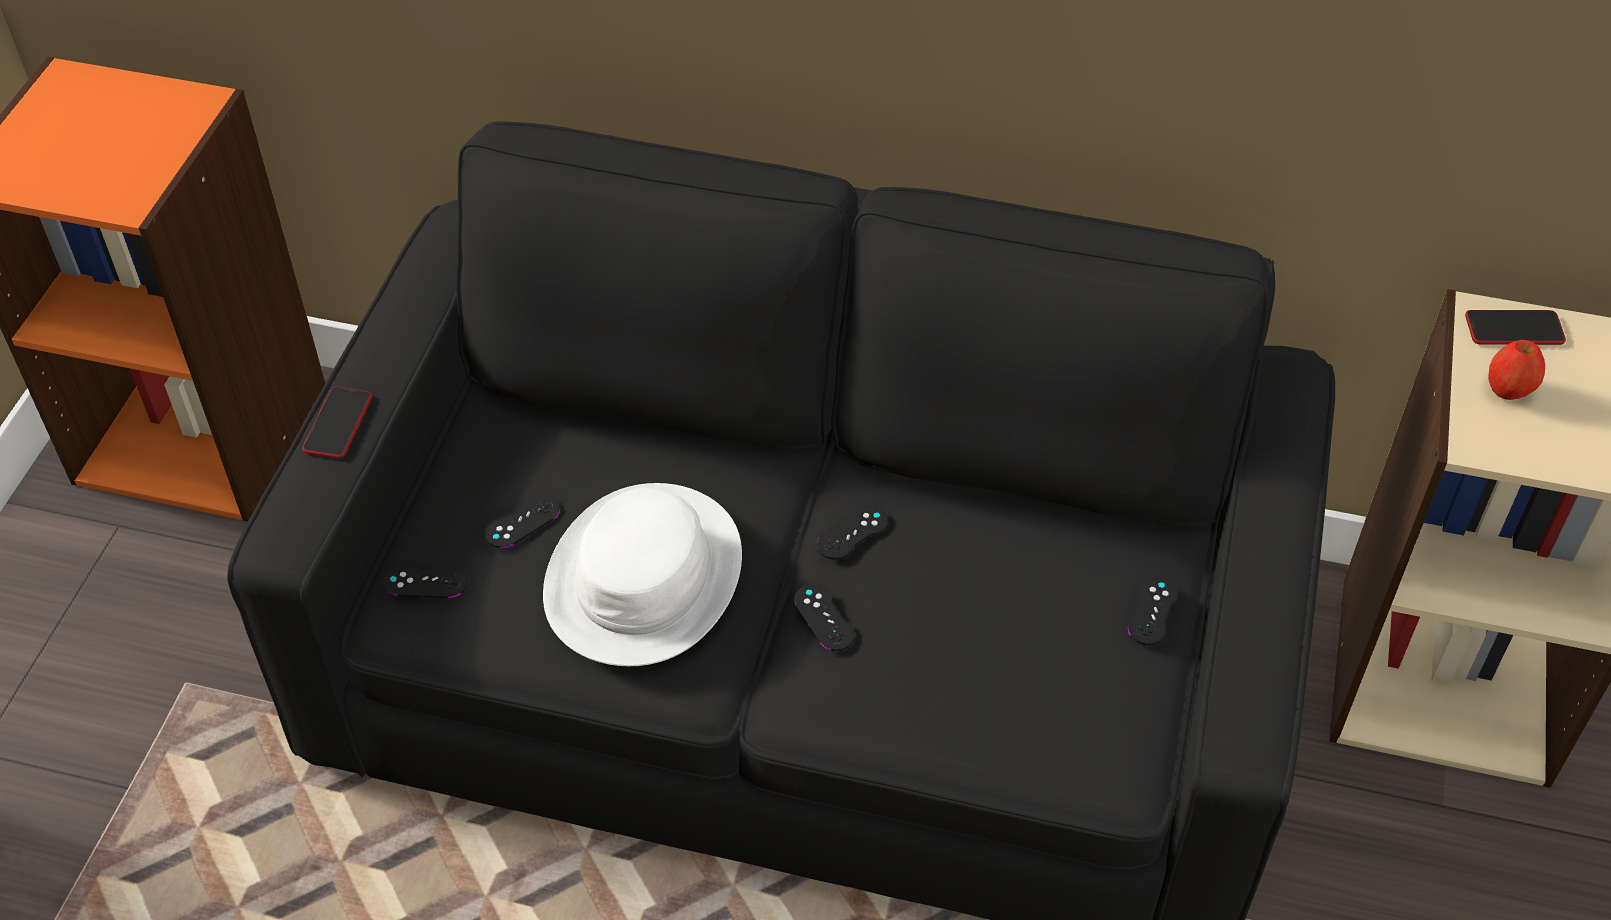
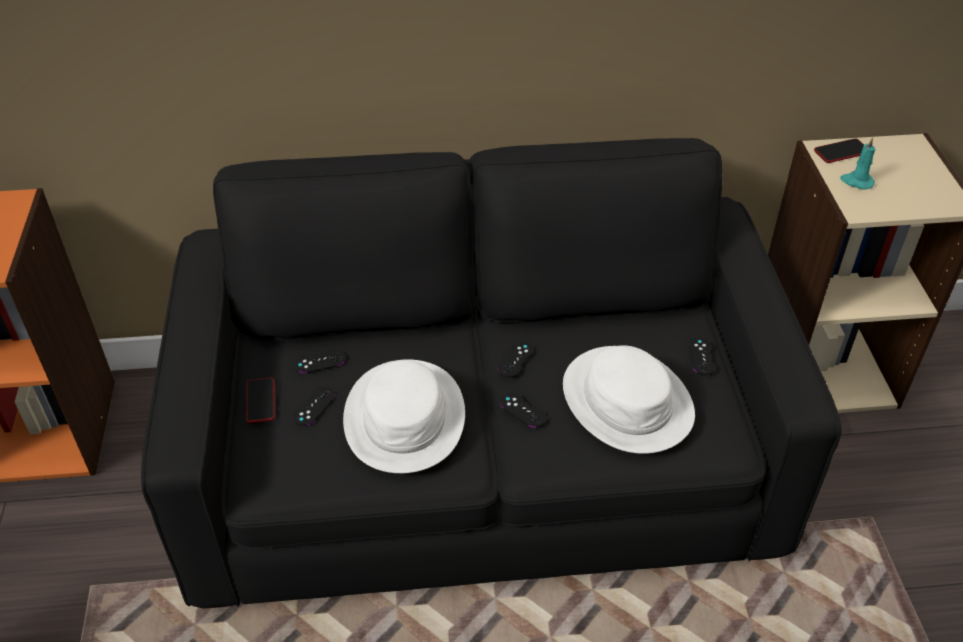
camera: 20 degrees left, 5 degrees down
(338, 424) = (179, 374): phone -> phone (260, 400)
(426, 582) = (267, 459): black game controller -> black game controller (320, 362)
(992, 649) = (627, 400): none -> white hat
(1508, 391) = (856, 181): apple -> turquoise candle

